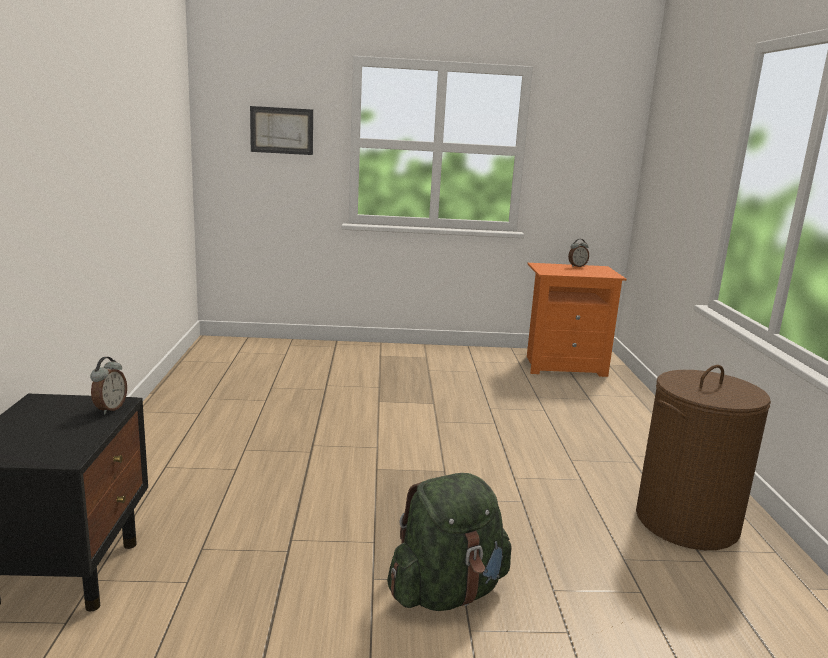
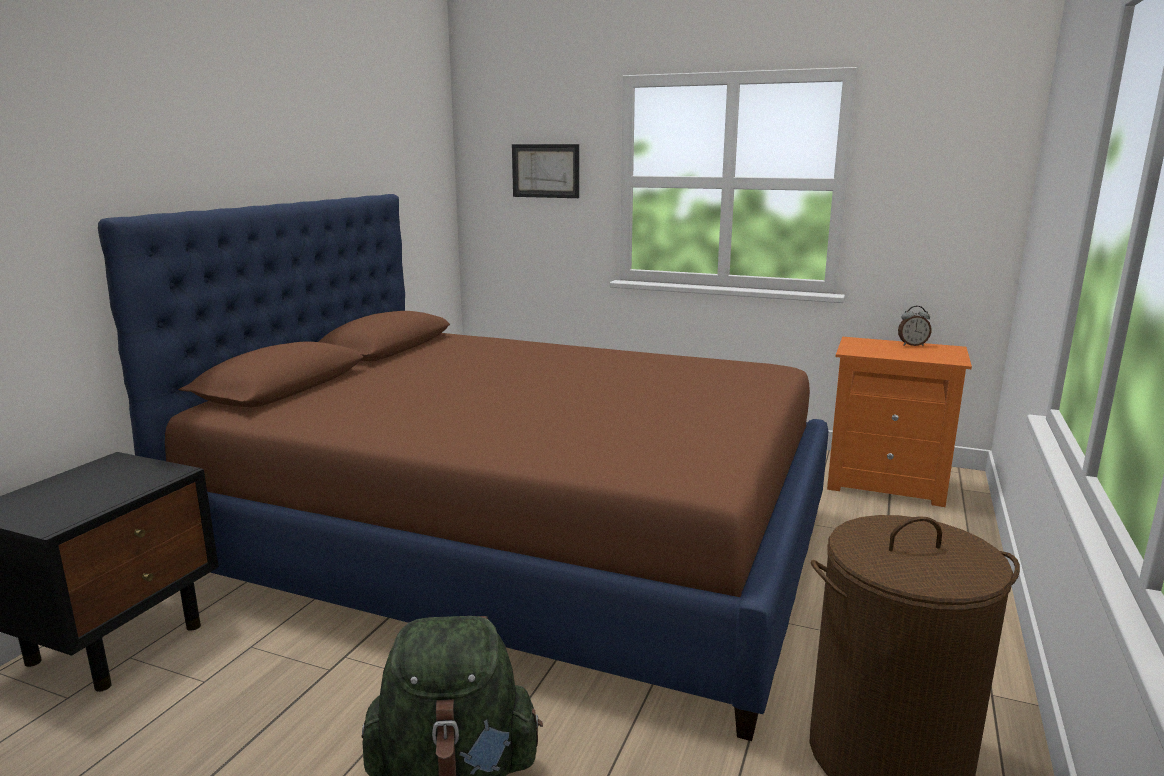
camera: 25 degrees right, 0 degrees up
(109, 409) = (158, 477): alarm clock -> none
(349, 438) = (517, 543): none -> brown bed

